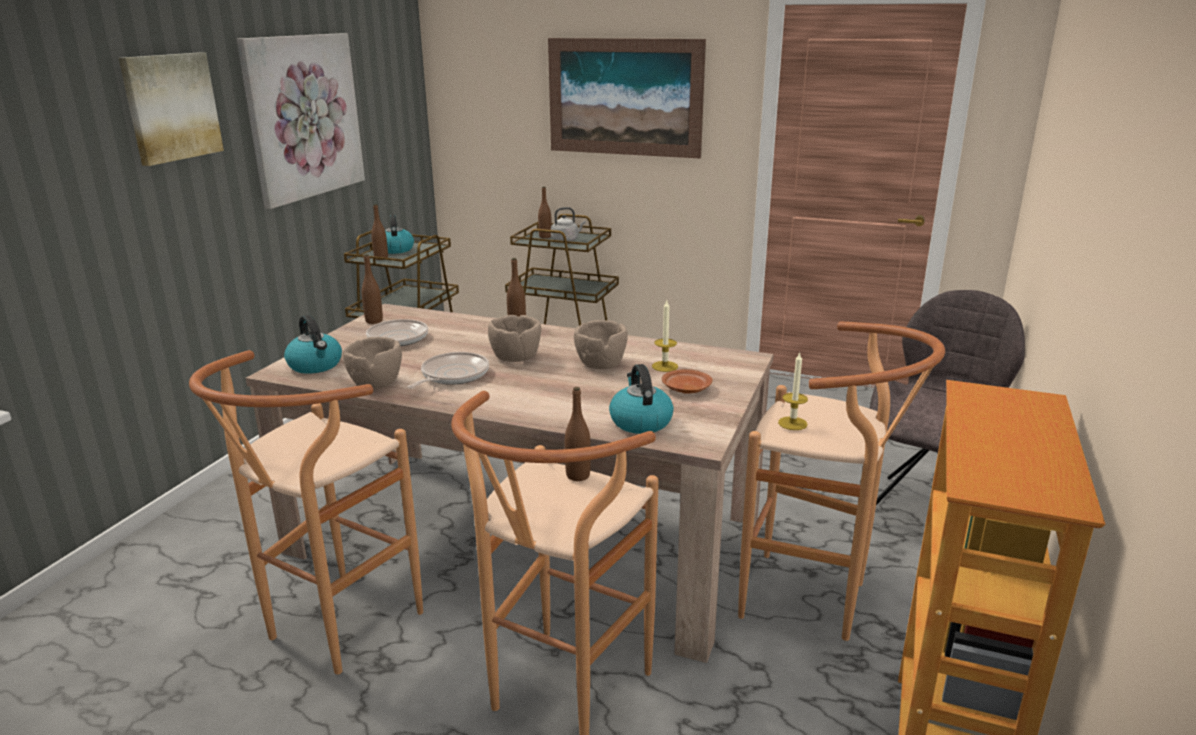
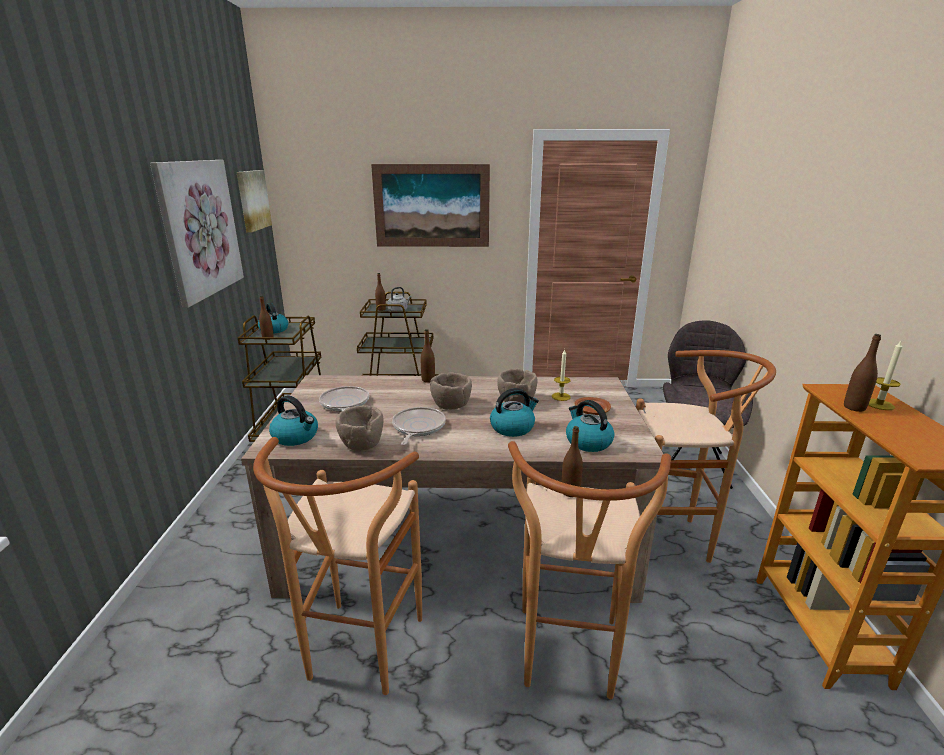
camera: 20 degrees left, 0 degrees up
(171, 107) = (107, 224): picture -> picture (252, 200)
(374, 321) = (311, 391): brown bottle -> brown bottle (854, 407)
(563, 392) = (512, 427): none -> kettle
(792, 423) = (666, 424): candle -> candle (879, 404)

